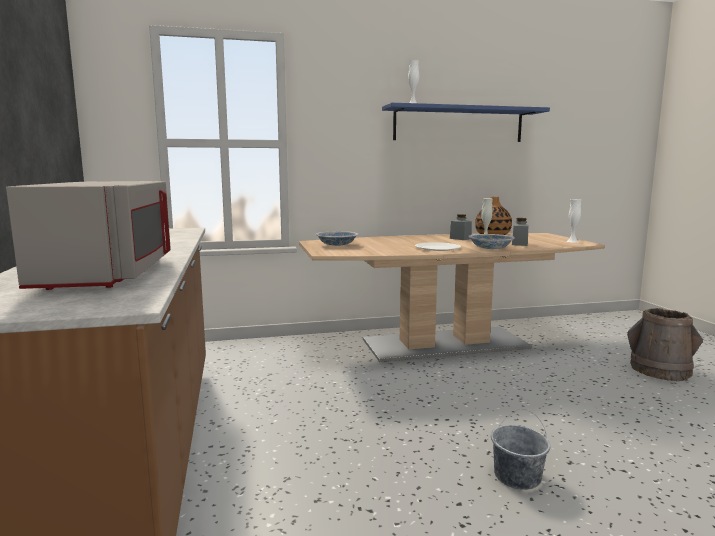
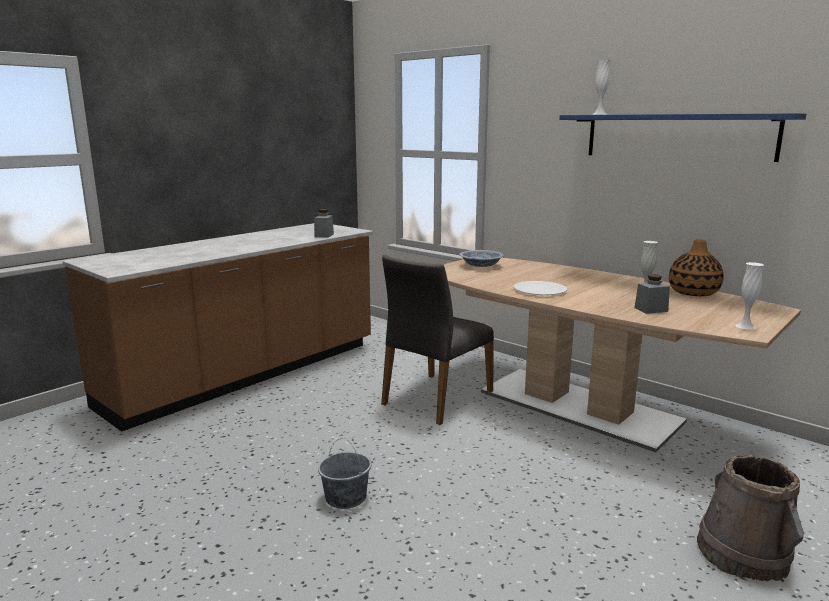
camera: 55 degrees right, 5 degrees up
(111, 273) = (181, 255): grey microwave -> none
(367, 380) = (435, 399): none -> grey chair
(460, 238) = (626, 287): grey jar -> grey jar (324, 235)
(490, 248) = (585, 304): bowl -> none

